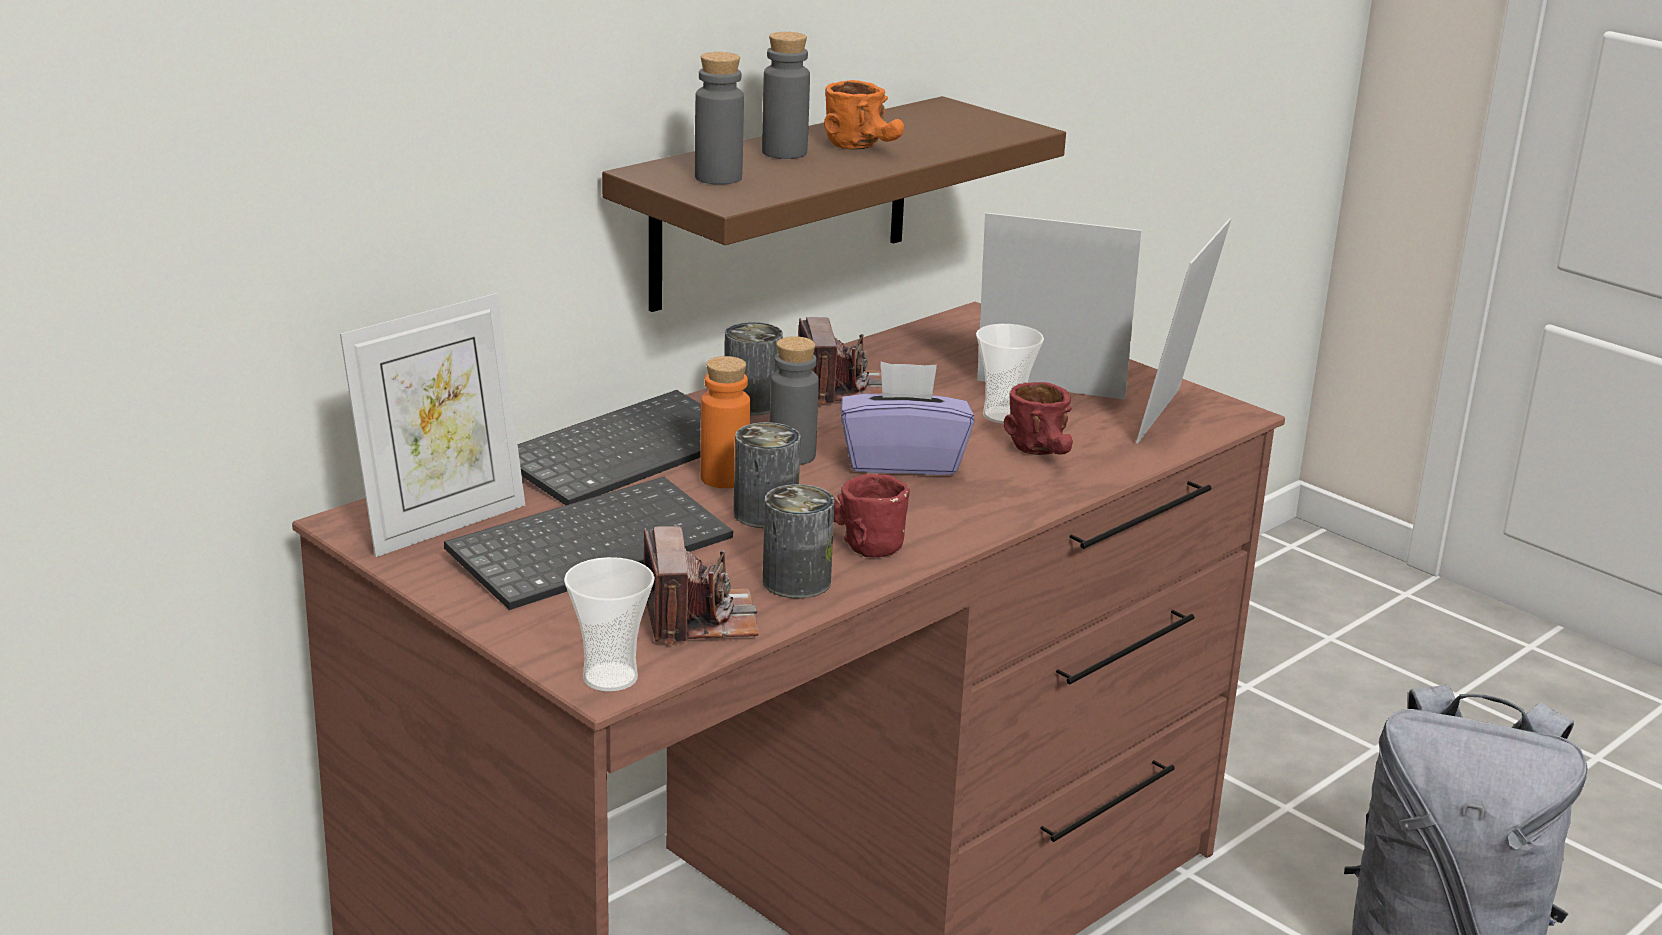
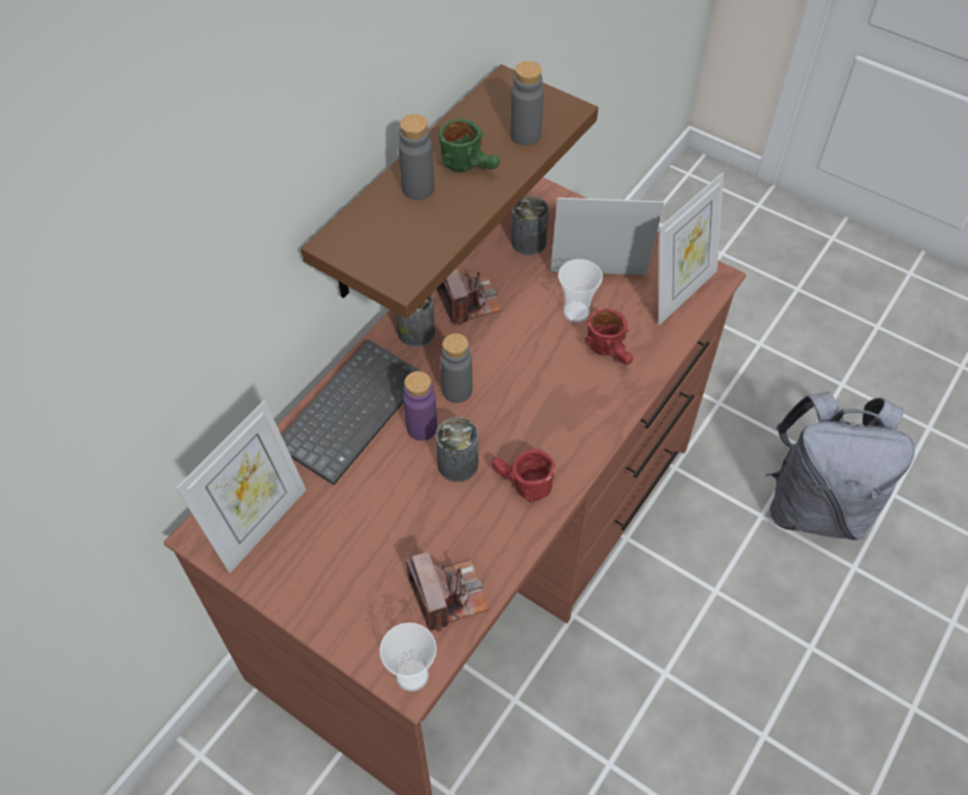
camera: 10 degrees left, 30 degrees up
(591, 546) = (360, 527): keyboard -> none
(718, 178) = (384, 242): grey bottle -> grey bottle (525, 135)
(724, 478) = (422, 428): orange bottle -> purple bottle
(796, 581) = (496, 539): can -> can (528, 242)
(867, 147) = (472, 166): orange mug -> green mug
(903, 461) = (527, 381): purple tissue box -> none
(1173, 418) = (680, 292): picture frame -> picture frame turned 150 degrees counterclockwise

